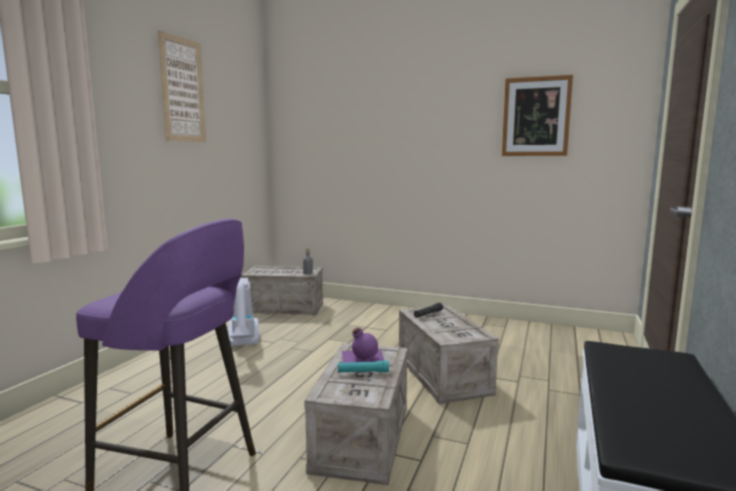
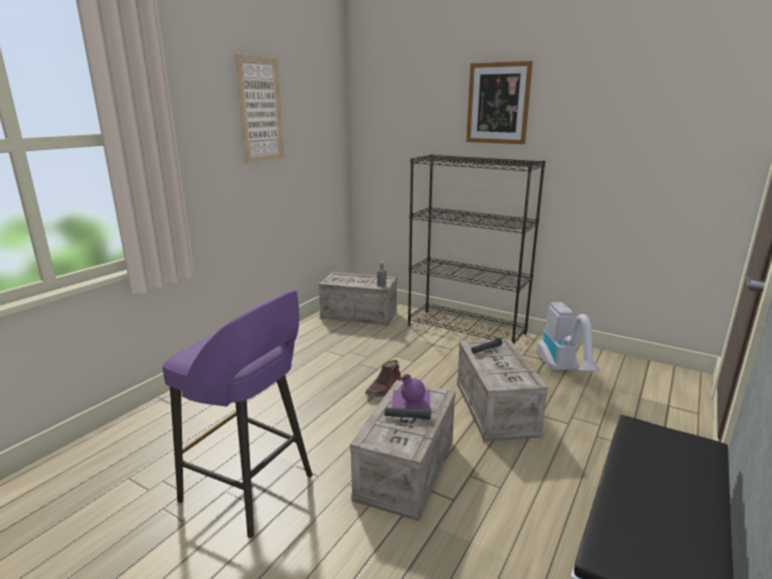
camera: 10 degrees right, 10 degrees up
(244, 346) = (316, 358): vacuum cleaner -> vacuum cleaner (563, 370)
(323, 366) = (384, 388): none -> brown boot
(363, 372) = (407, 417): turquoise flashlight -> black flashlight
(397, 313) = (467, 329): none -> black bookcase
(536, 117) = (630, 137): picture -> picture (498, 103)

